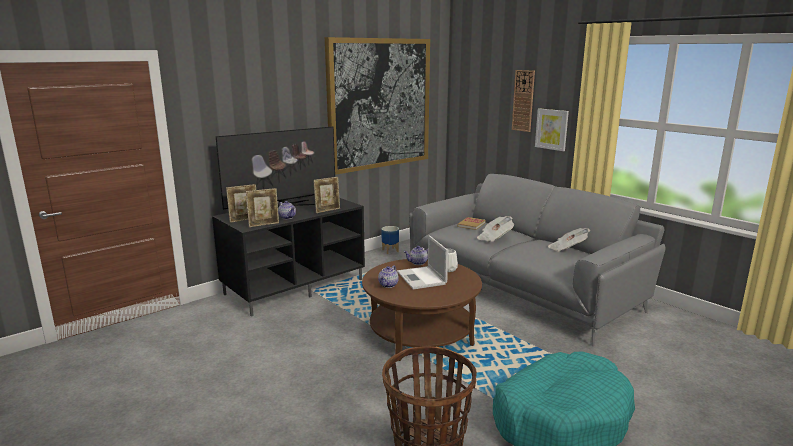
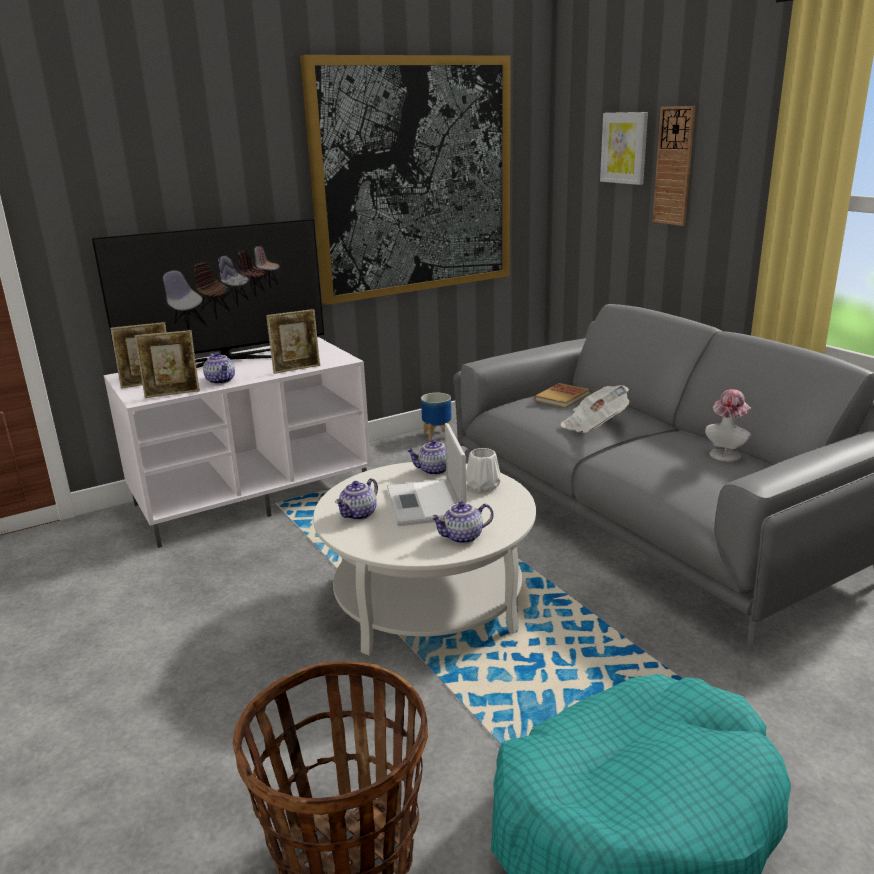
camera: 10 degrees right, 5 degrees up
(295, 286) = (253, 495): black tv stand -> white tv stand
(421, 333) = (428, 600): brown coffee table -> white coffee table
(449, 293) = (462, 537): none -> teapot
(552, 129) = (723, 220): picture -> picture (624, 148)
(567, 249) = (725, 453): newspaper -> hat

